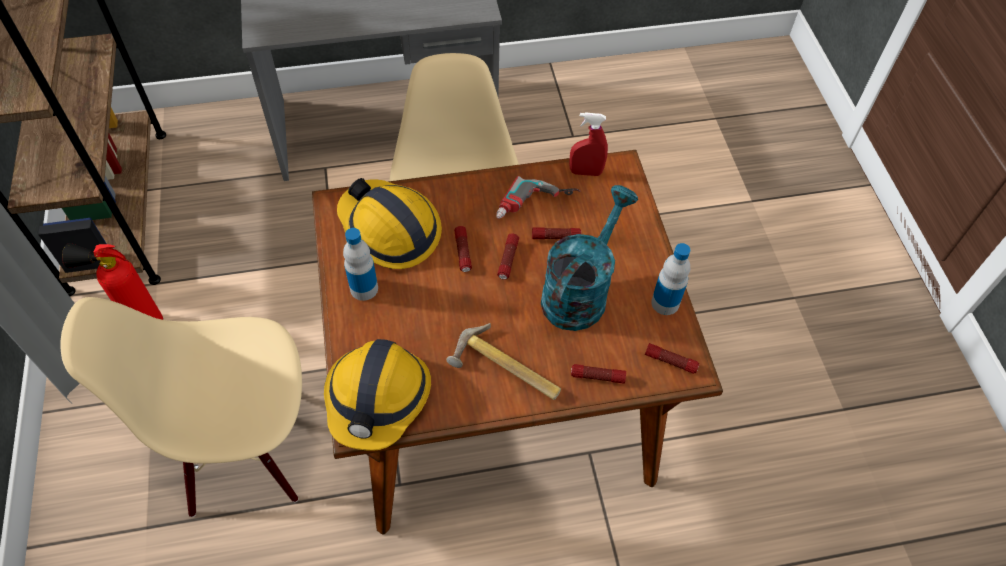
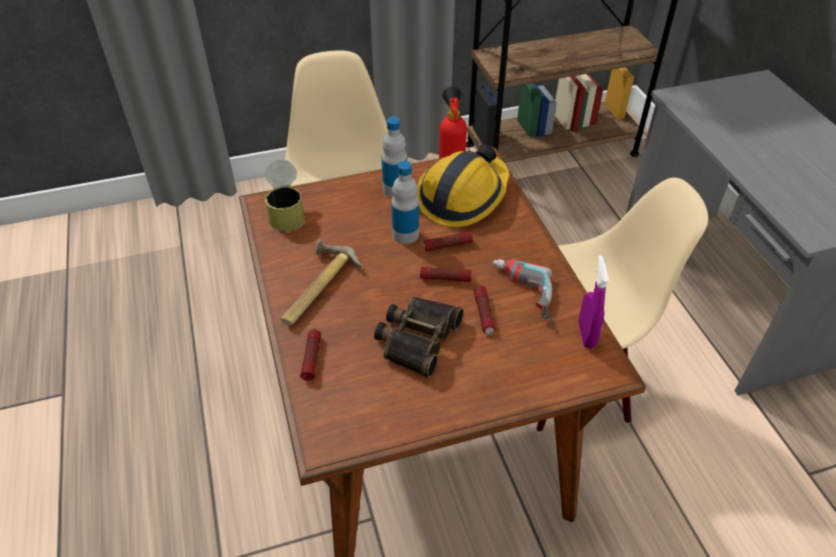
camera: 85 degrees right, 10 degrees down
(378, 398) = (286, 211): hard hat -> can
(580, 291) = (416, 338): turquoise watering can -> binoculars
(585, 172) = (586, 335): red spray bottle -> purple spray bottle
(665, 303) = (412, 417): bottle -> bottle (405, 234)
(670, 361) = (333, 423): flashlight -> none

